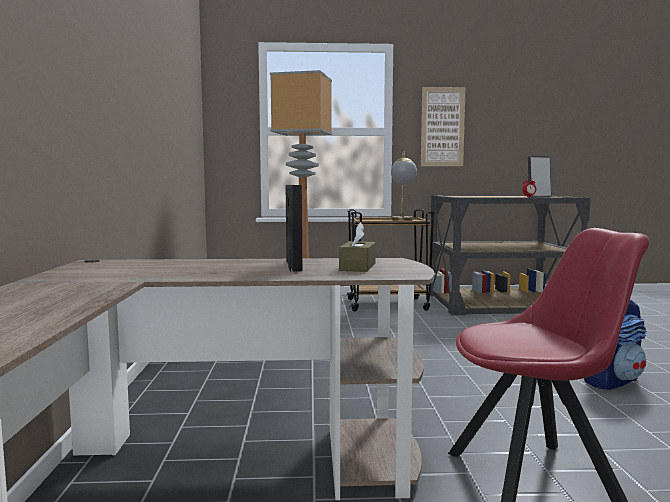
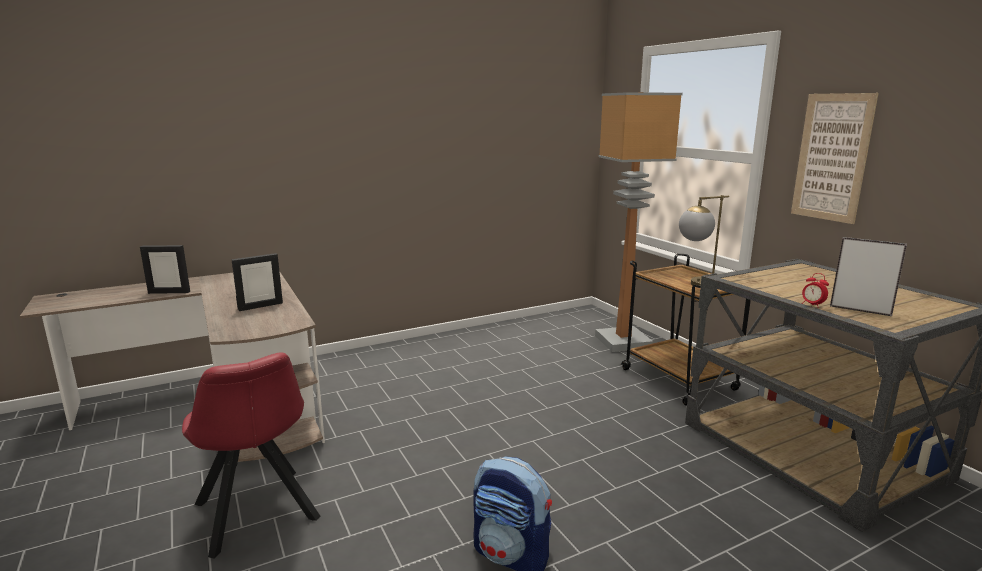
camera: 65 degrees right, 10 degrees up
(91, 292) = (169, 292): none -> picture frame
(357, 267) = (258, 320): brown tissue box -> none

